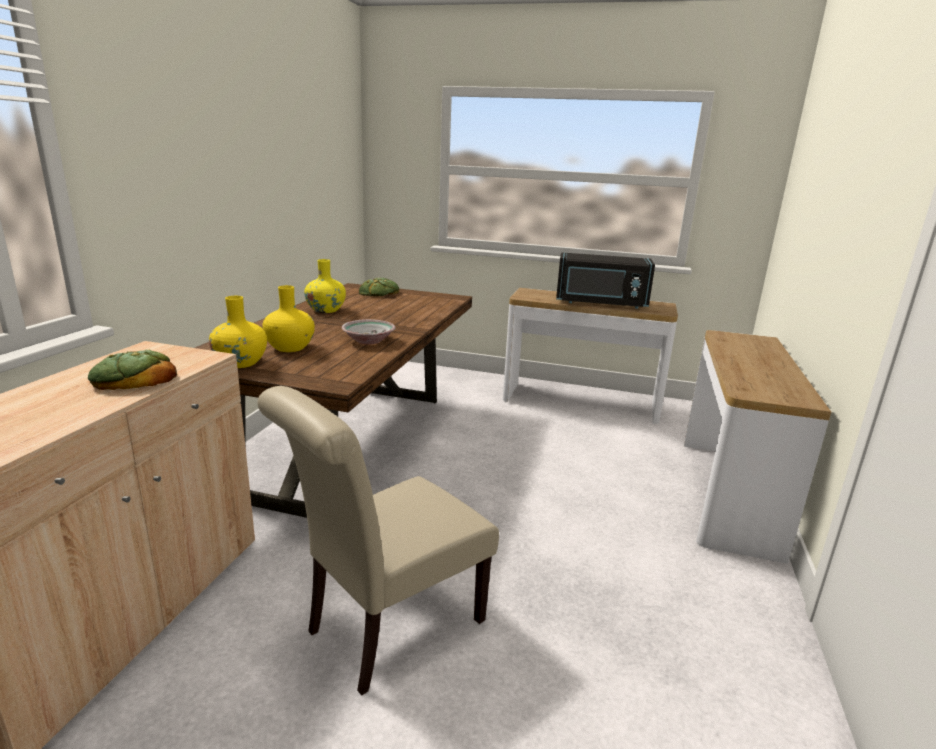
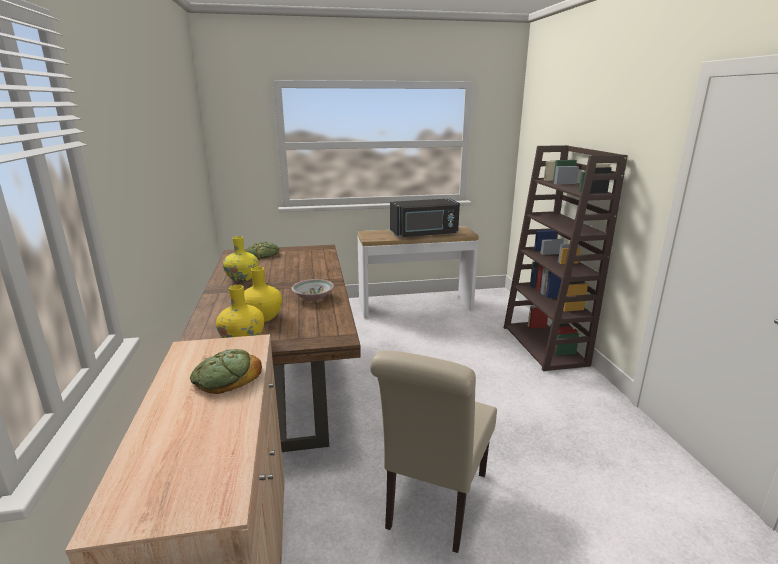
camera: 25 degrees left, 0 degrees up
(727, 494) = (545, 346): console table -> brown bookcase

